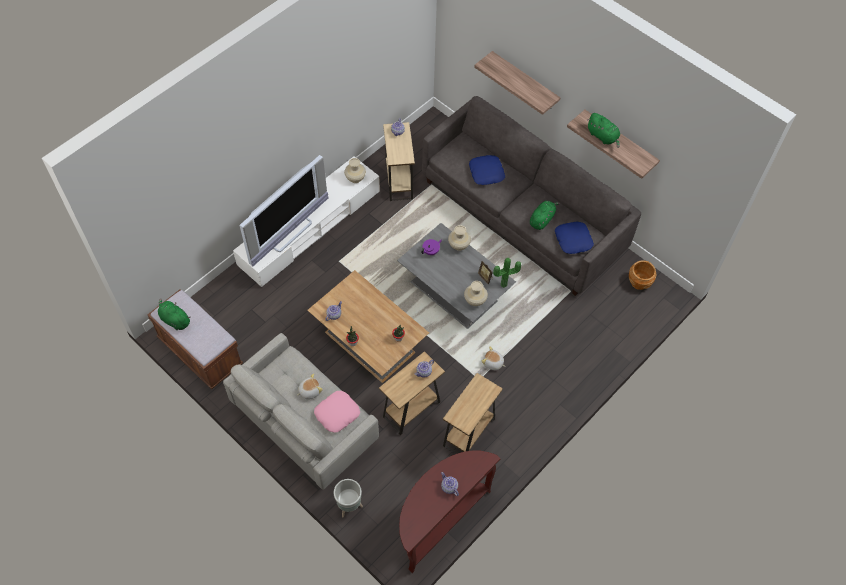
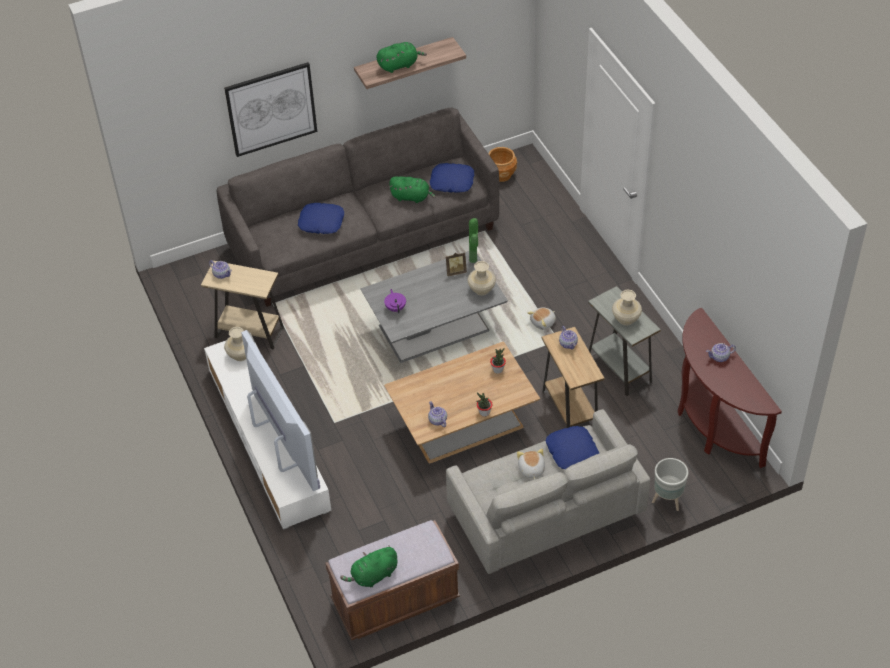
camera: 65 degrees left, 10 degrees down
(337, 413) = (571, 451): pink pillow -> blue pillow
(458, 245) = (400, 282): beige vase -> beige vase (625, 319)
(469, 432) = (619, 369): brown side table -> grey side table
(524, 81) = (271, 109): shelf -> picture
(542, 219) = (412, 197): green plush toy -> green plush toy turned 135 degrees clockwise

